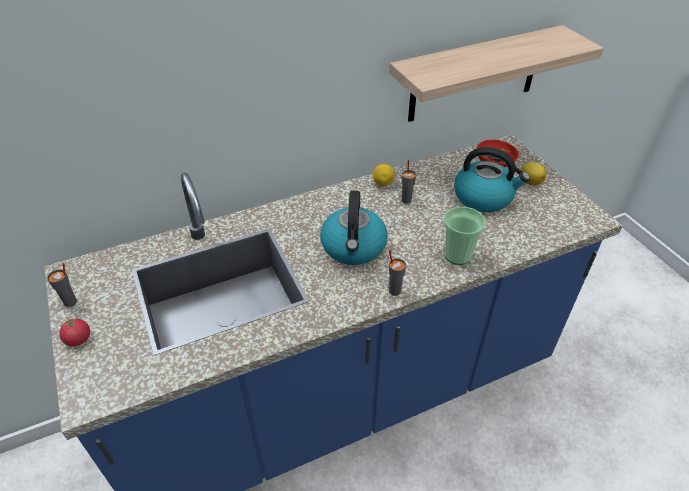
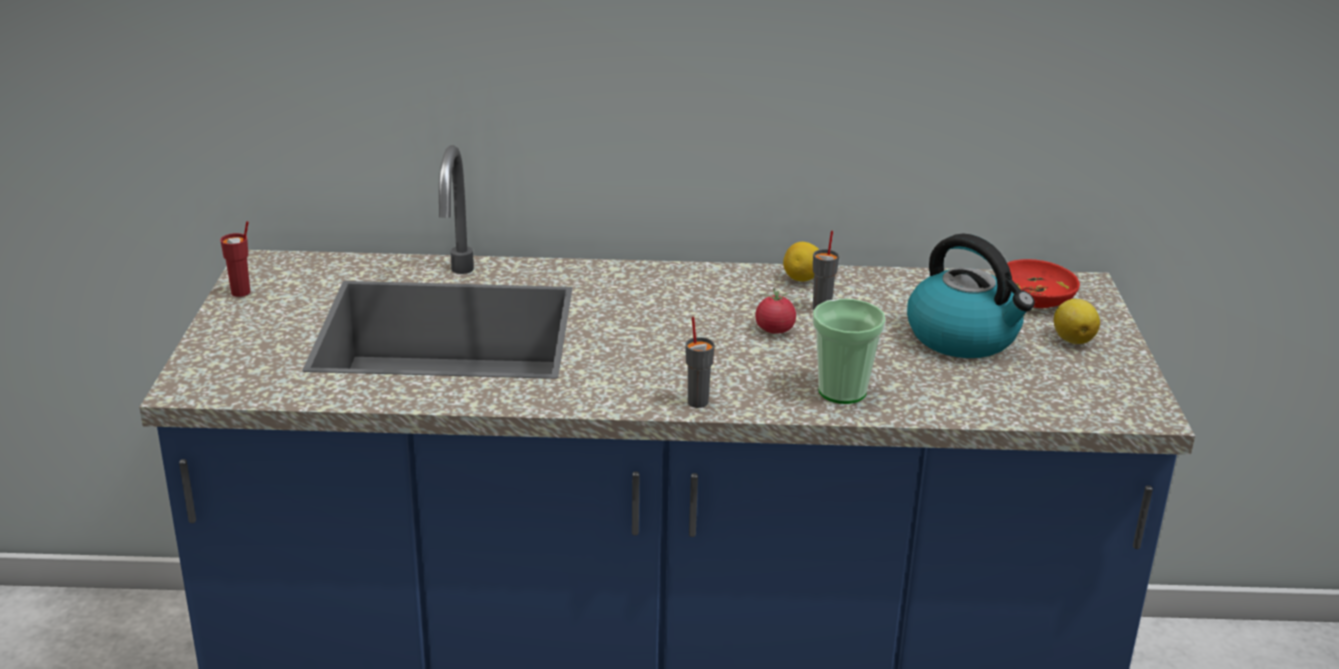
camera: 25 degrees right, 15 degrees down
(71, 302) = (241, 292): grey cup -> red cup
(78, 339) = (223, 330): tomato -> tomato (774, 330)
(354, 247) = (680, 339): kettle -> none
(475, 75) = (1021, 130): shelf -> none

